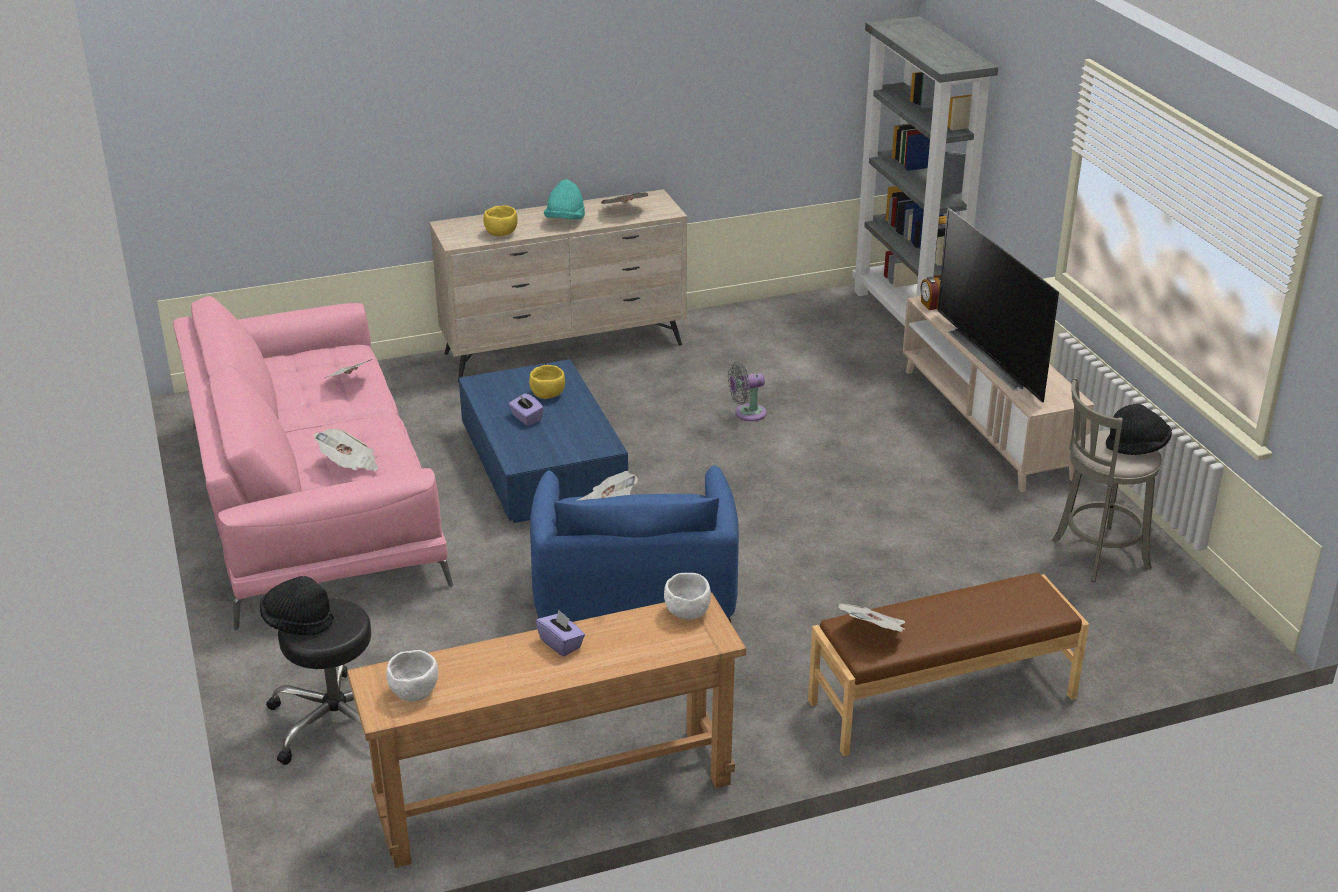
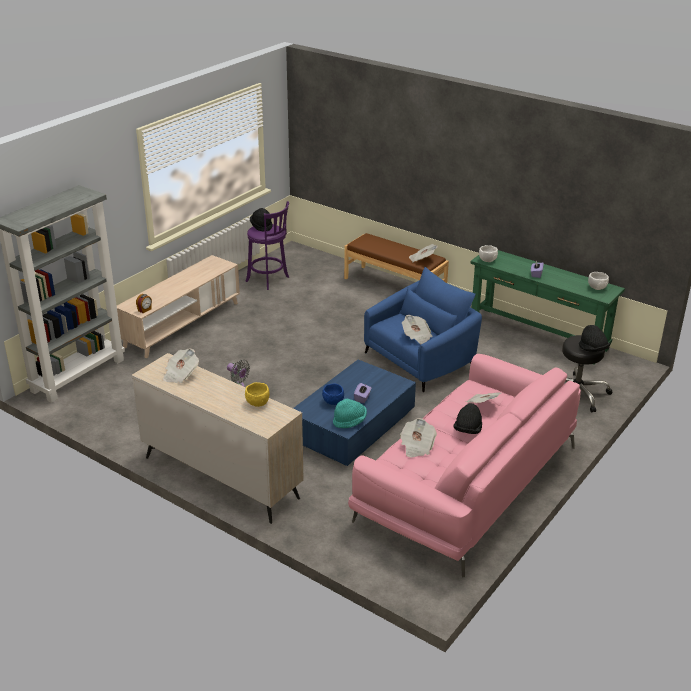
camera: 125 degrees left, 0 degrees up
(320, 428) = (467, 430): none -> black hat
(548, 394) = (332, 402): yellow bowl -> blue bowl
(555, 794) = (538, 335): brown console table -> green console table
(565, 220) = (215, 389): turquoise hat -> turquoise hat (349, 421)
(994, 357) = (188, 282): television -> none
(1096, 555) = (269, 280): grey stool -> purple stool

